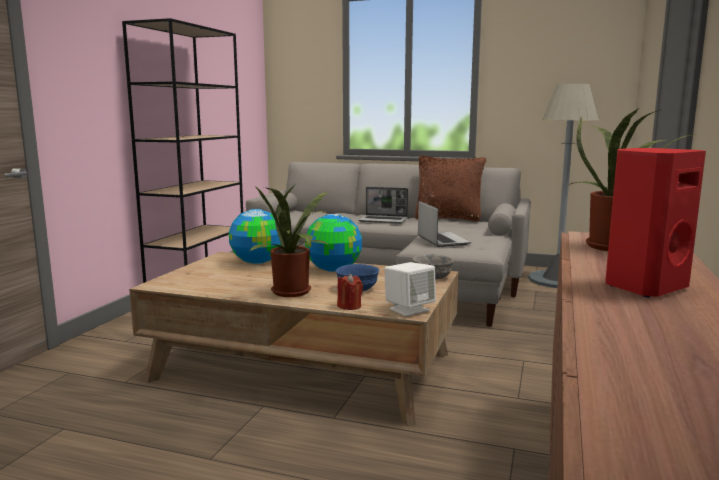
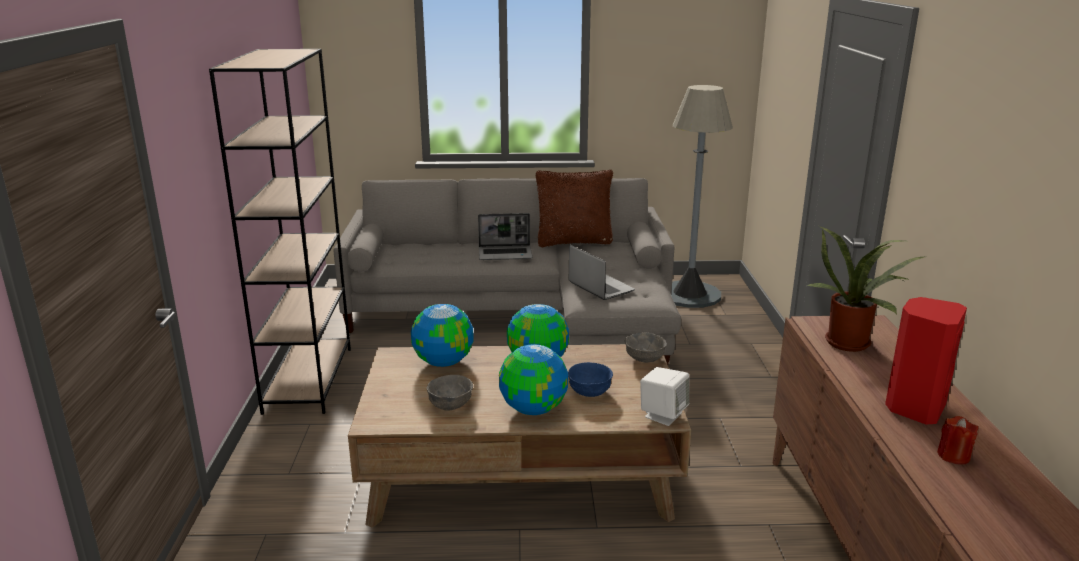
camera: 20 degrees left, 10 degrees up
(230, 283) = (451, 405): none -> grey bowl
(294, 293) = (533, 409): potted plant -> globe
(349, 306) = (605, 420): red candle -> red candle (953, 456)

